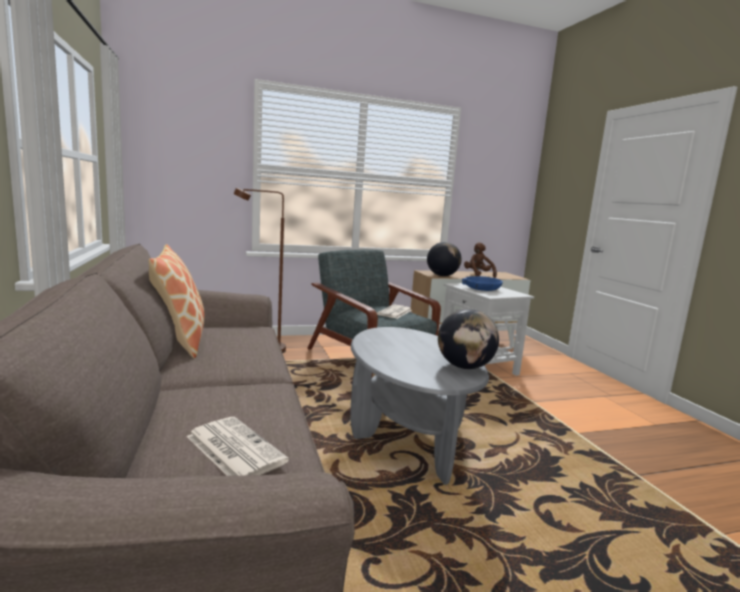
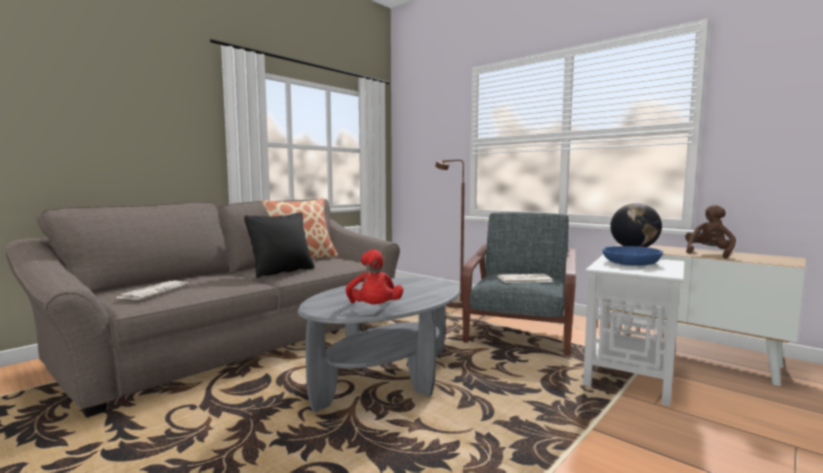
camera: 60 degrees right, 5 degrees down
(235, 362) = (282, 271): none -> black pillow
(464, 367) = (374, 309): globe -> red plush toy

